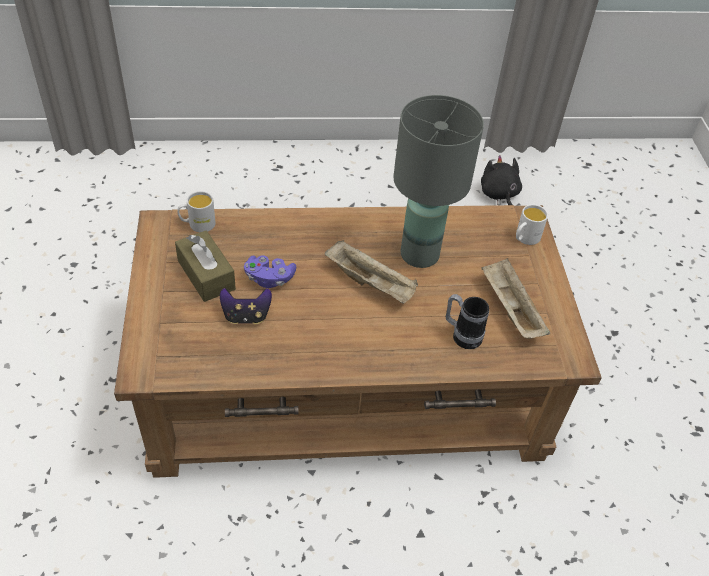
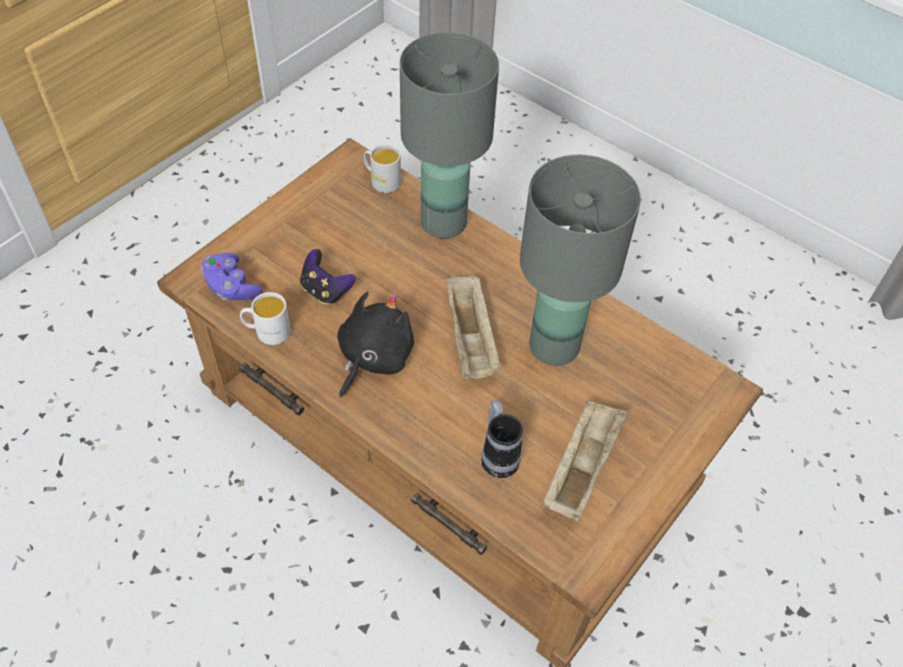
camera: 45 degrees right, 5 degrees up
(206, 275) = (336, 231): brown tissue box -> none
(269, 278) = (384, 271): purple game controller -> purple game controller (231, 287)
(271, 226) = (443, 223): none -> grey table lamp
(499, 195) = (833, 365): black plush toy -> black plush toy (373, 358)
(525, 238) = (693, 409): white mug -> white mug (267, 332)

